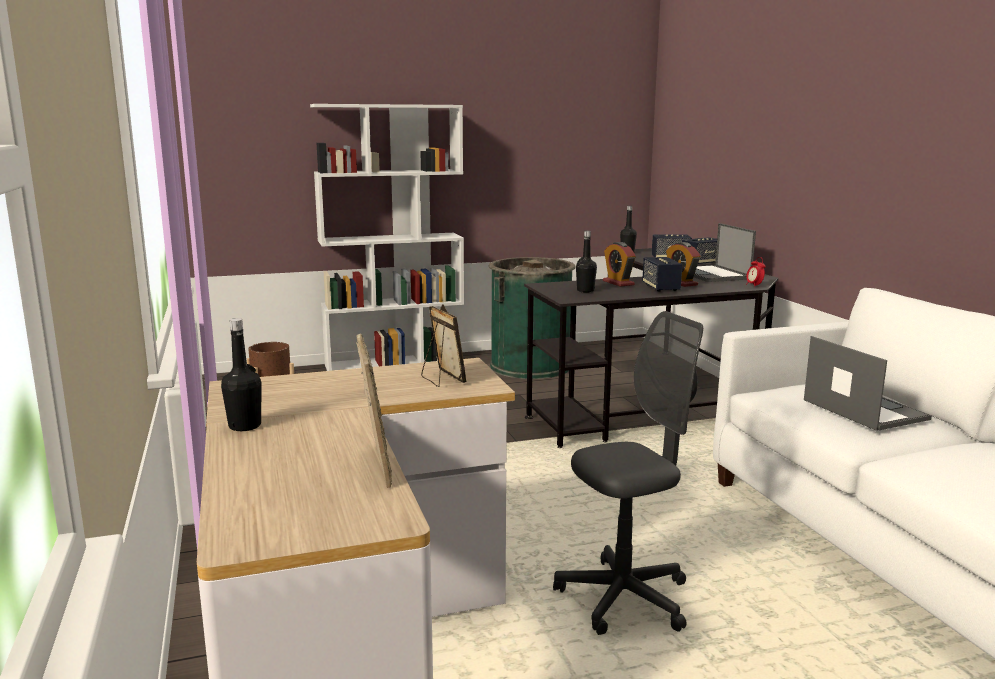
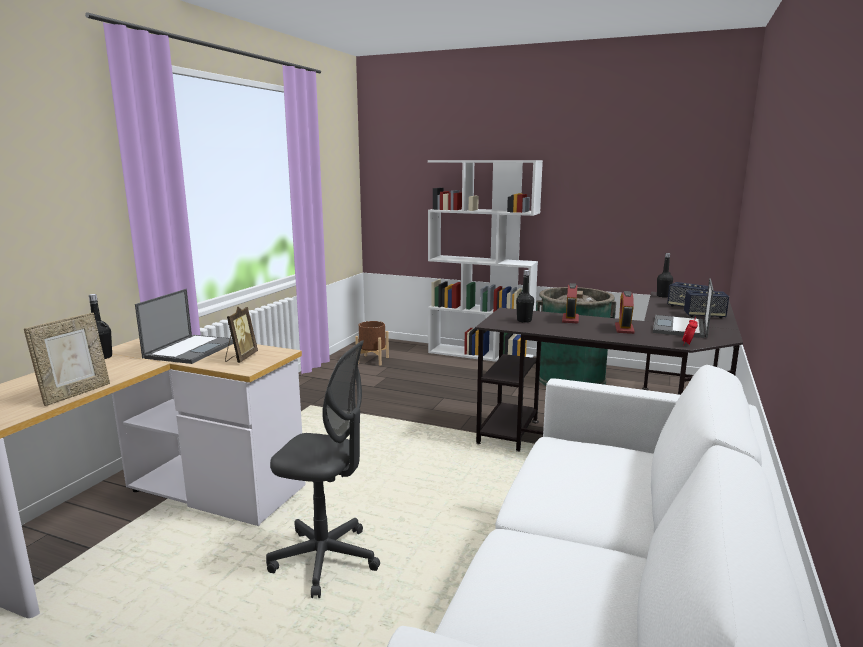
camera: 40 degrees right, 0 degrees up
(660, 288) = (592, 330): speaker -> none
(863, 409) = (589, 484): laptop -> laptop (191, 349)

